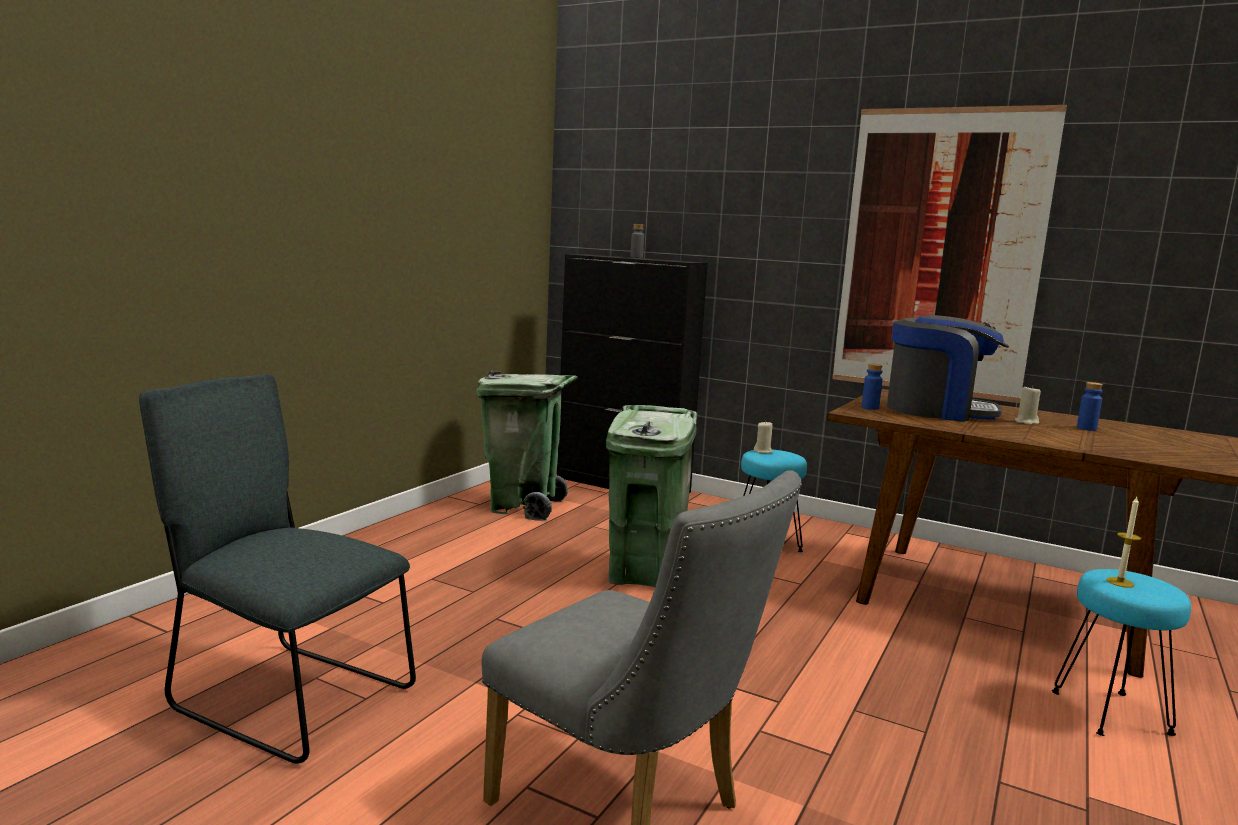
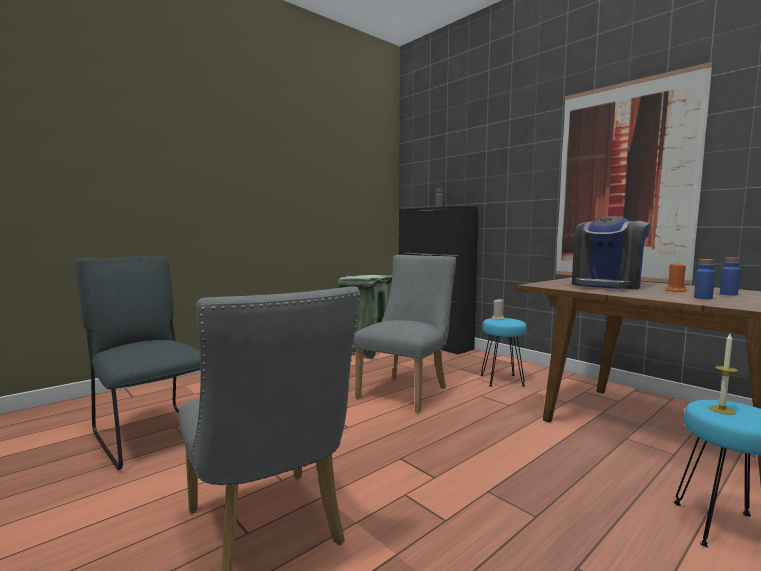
camera: 20 degrees right, 5 degrees down
(645, 575) = (407, 391): green trash can -> grey chair
(870, 407) = (553, 283): blue bottle -> blue bottle (703, 298)
(938, 411) = (607, 285): coffee machine -> coffee machine turned 90 degrees clockwise
(1026, 422) = (675, 290): beige candle -> orange candle

